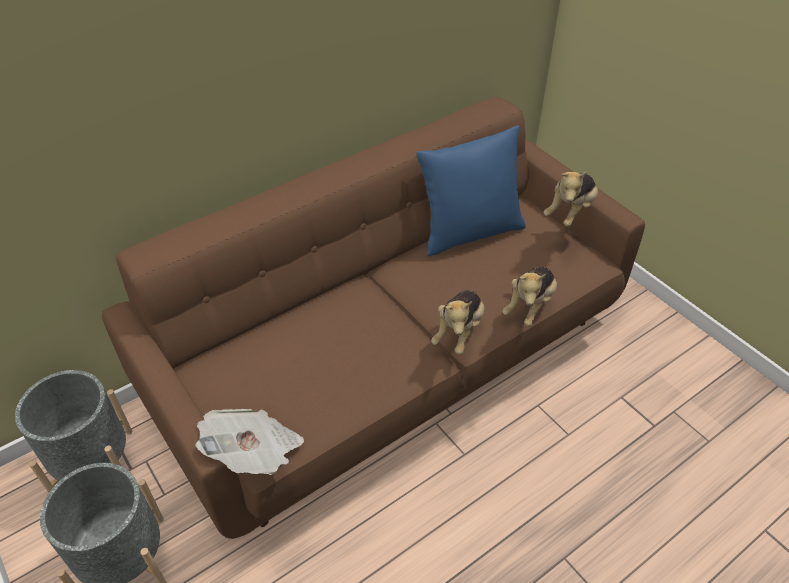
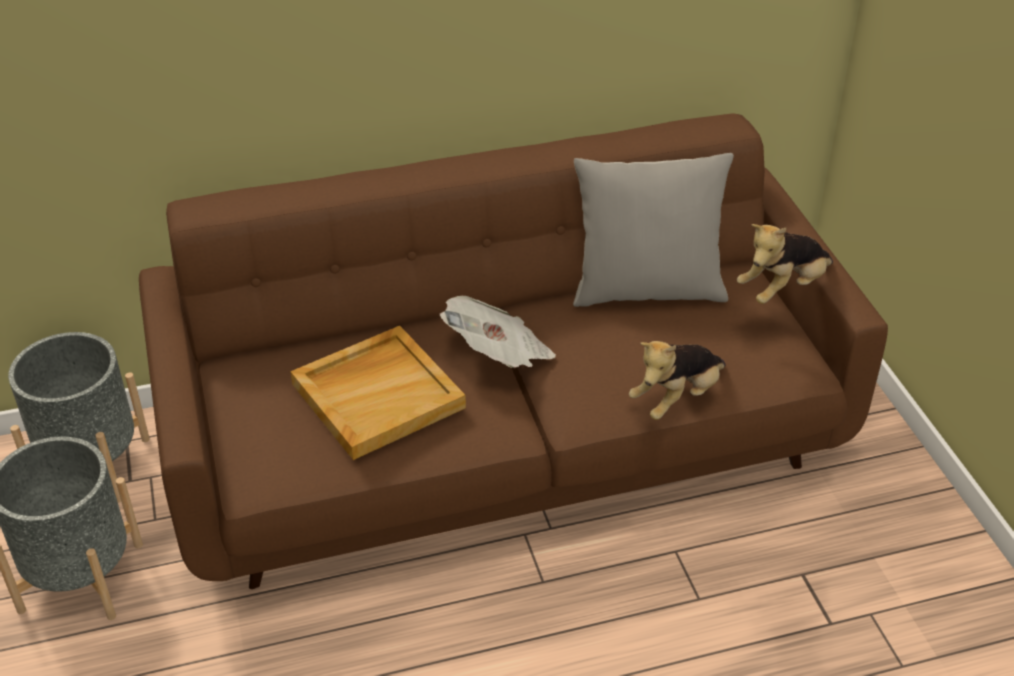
camera: 20 degrees right, 5 degrees down
(255, 453) = (245, 473): newspaper -> newspaper (499, 355)
(326, 360) = (378, 394): none -> beige tray
(459, 332) = (564, 405): plush toy -> none
(469, 232) = (647, 290): blue pillow -> grey pillow

